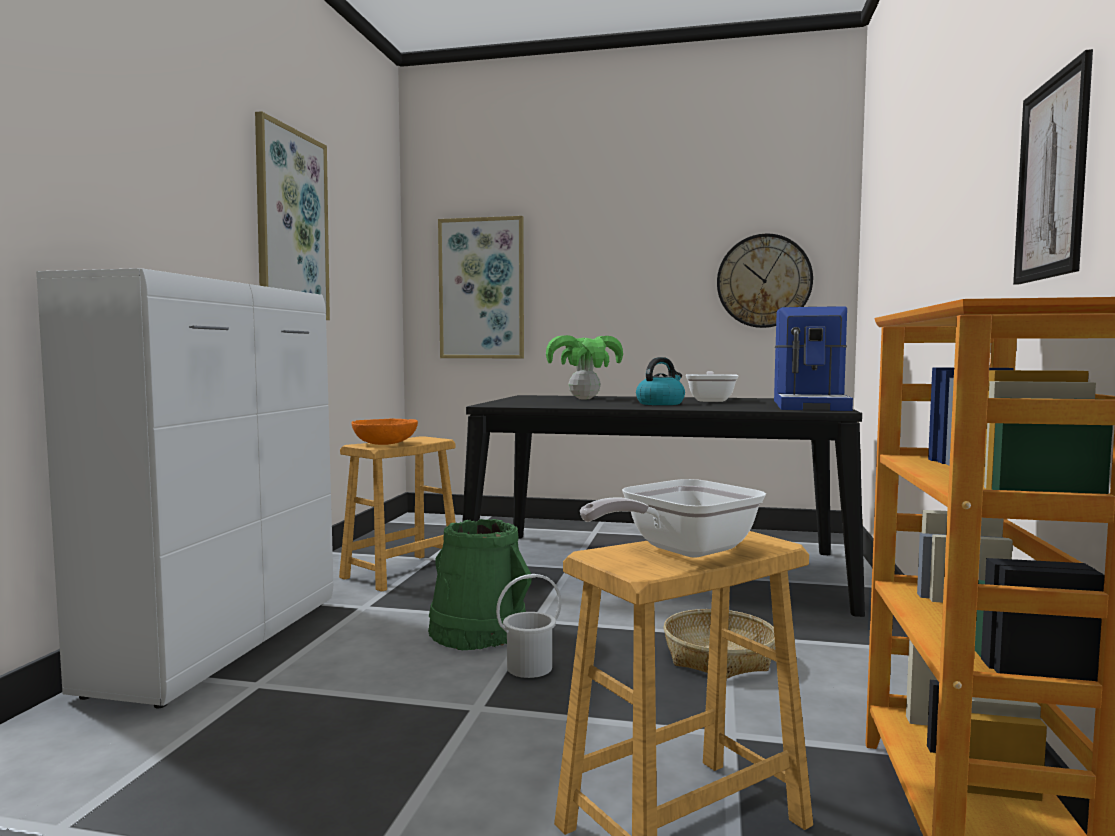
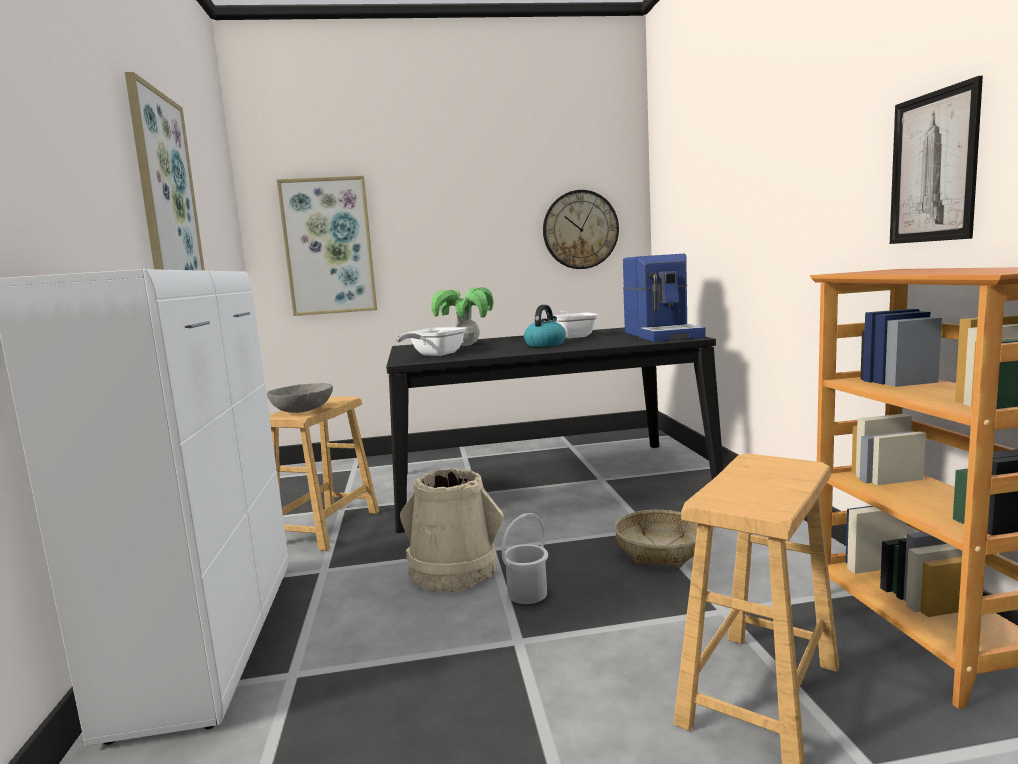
camera: 20 degrees left, 5 degrees up
(385, 444) = (303, 410): orange bowl -> grey bowl
(478, 632) = (453, 571): green bucket -> beige bucket
(679, 551) = (758, 484): frying pan -> frying pan (434, 355)

